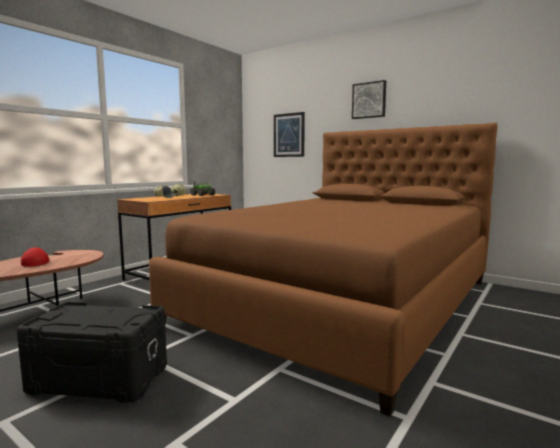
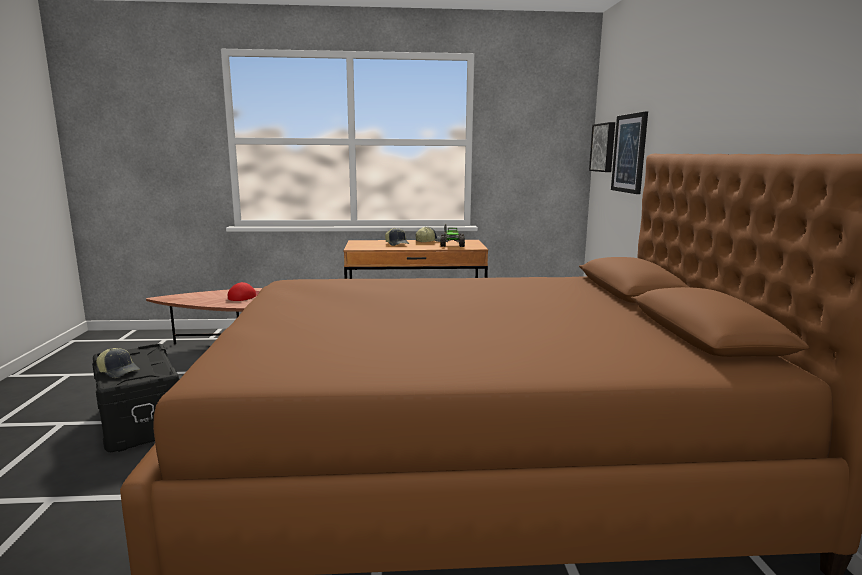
camera: 50 degrees right, 5 degrees up
(95, 324) = (119, 371): none -> cap
(369, 100) = (724, 87): picture -> picture (604, 147)

